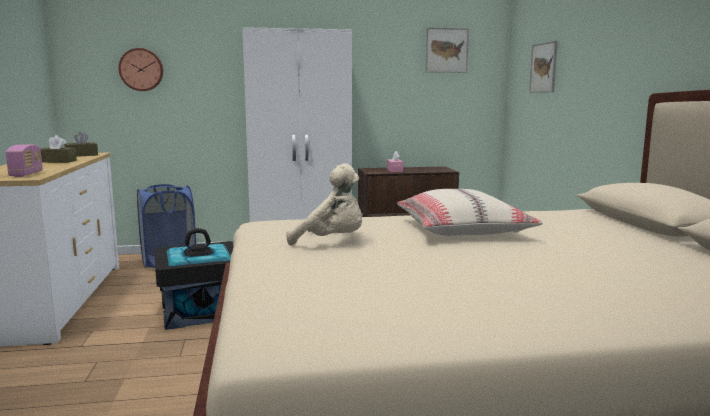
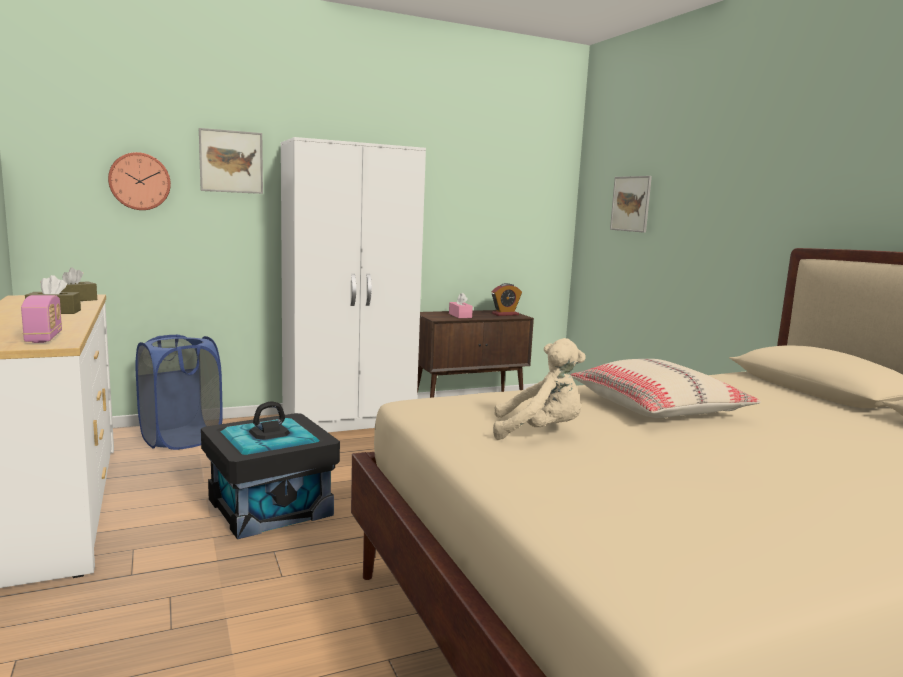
camera: 15 degrees left, 0 degrees up
(436, 169) = (505, 314): none -> alarm clock
(446, 50) = (514, 175): picture -> picture (231, 161)

